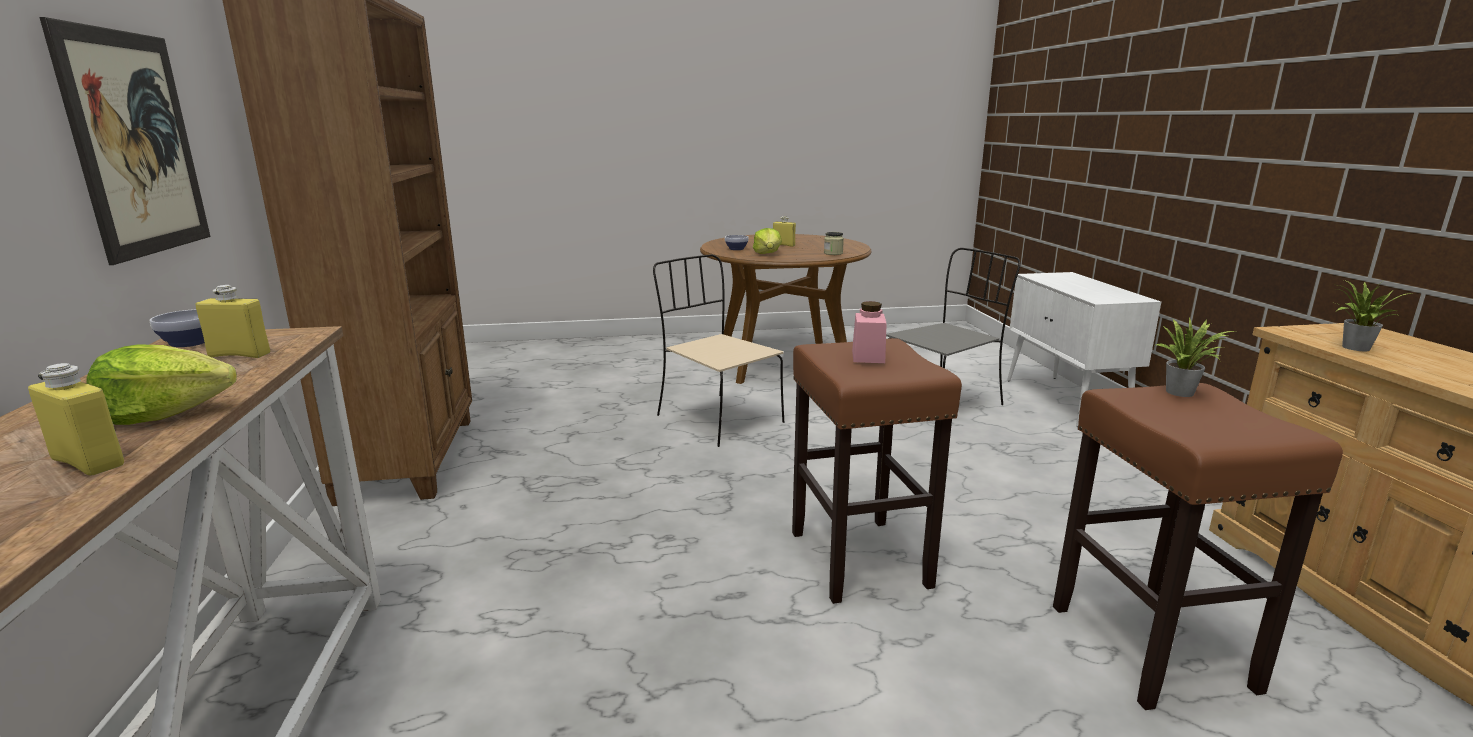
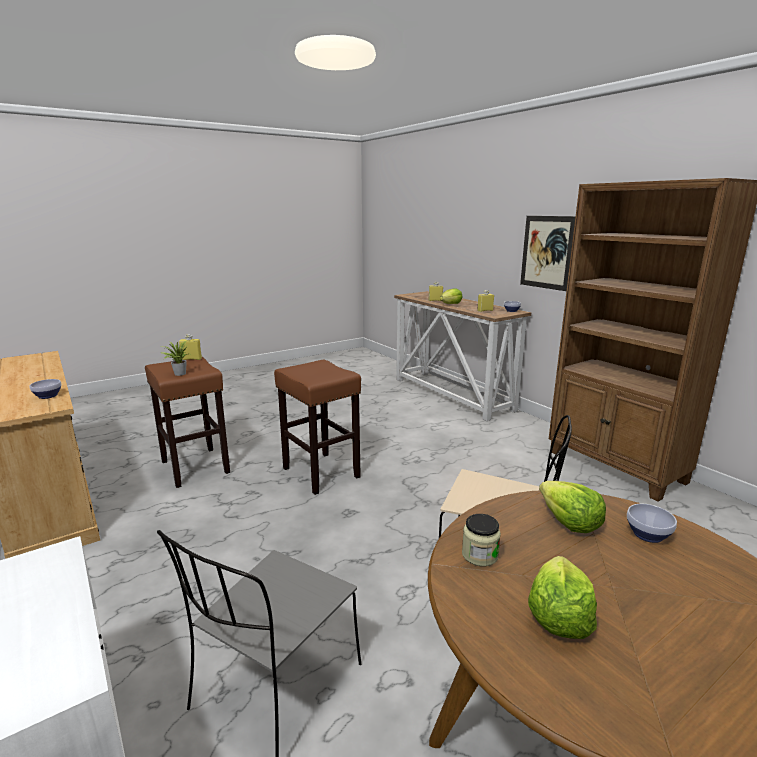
camera: 155 degrees right, 0 degrees up
(783, 245) = (617, 587): yellow bottle -> yellow bottle (191, 359)
(820, 245) = (558, 615): none -> lettuce
(868, 356) = (319, 372): pink jar -> none
(1353, 348) = (47, 396): potted plant -> bowl

